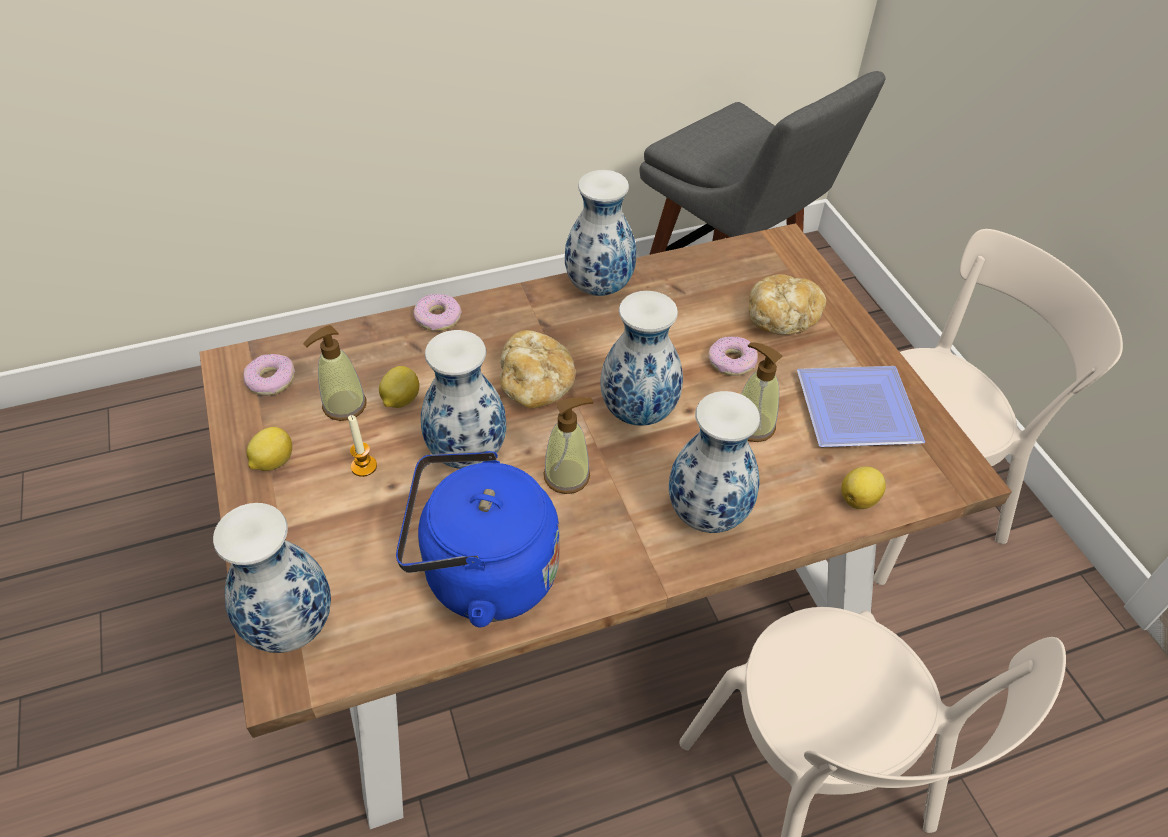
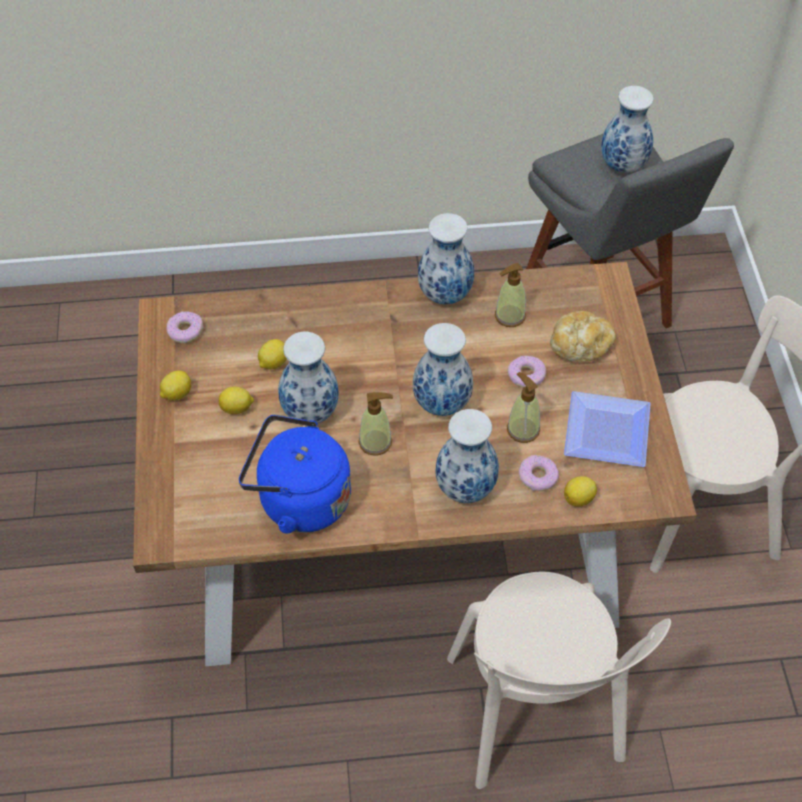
camera: 15 degrees right, 5 degrees up
(289, 626) = (168, 509): vase -> vase (621, 165)
(344, 405) = (232, 360): soap dispenser -> soap dispenser (509, 316)
(364, 466) = (237, 408): candle -> lemon
(438, 318) = (315, 301): donut -> donut (537, 477)
(536, 385) = (373, 369): bread -> none

